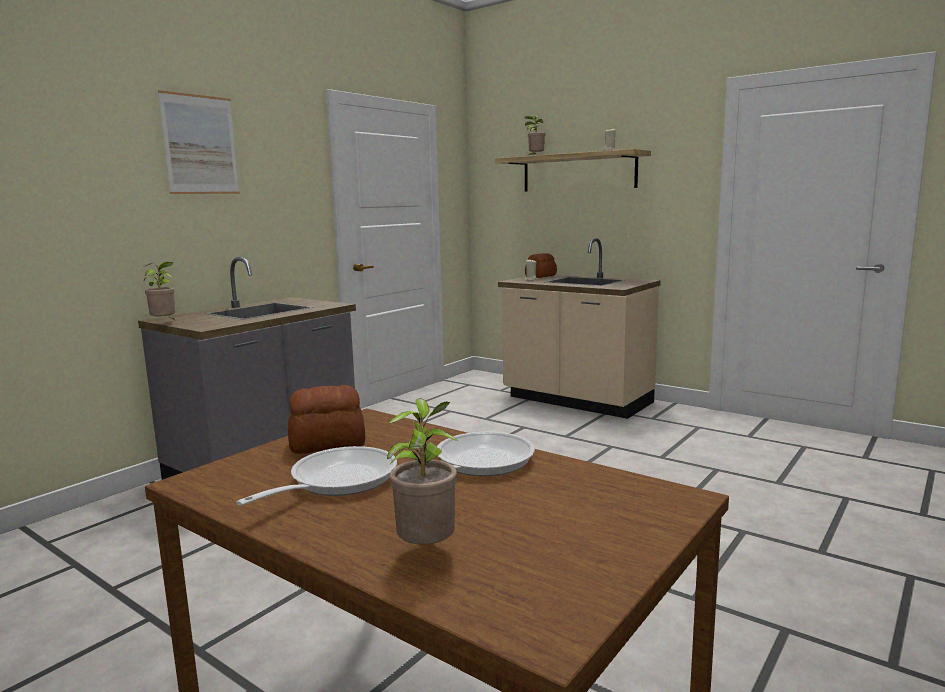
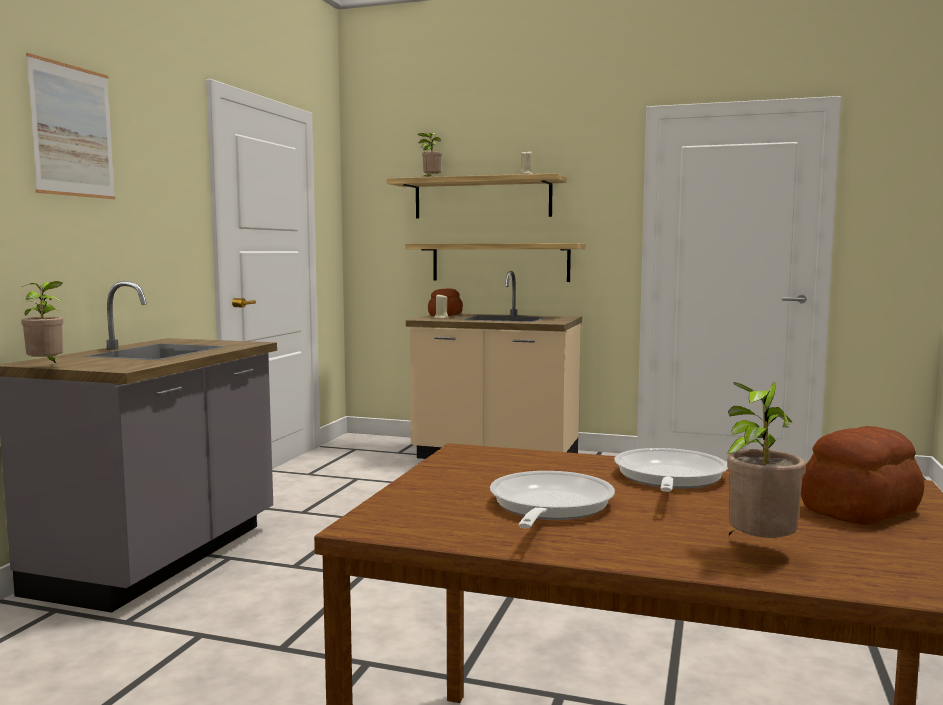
camera: 20 degrees left, 5 degrees down
(328, 444) = (470, 477): bread -> bread (862, 510)
(592, 229) = (500, 262): none -> shelf

